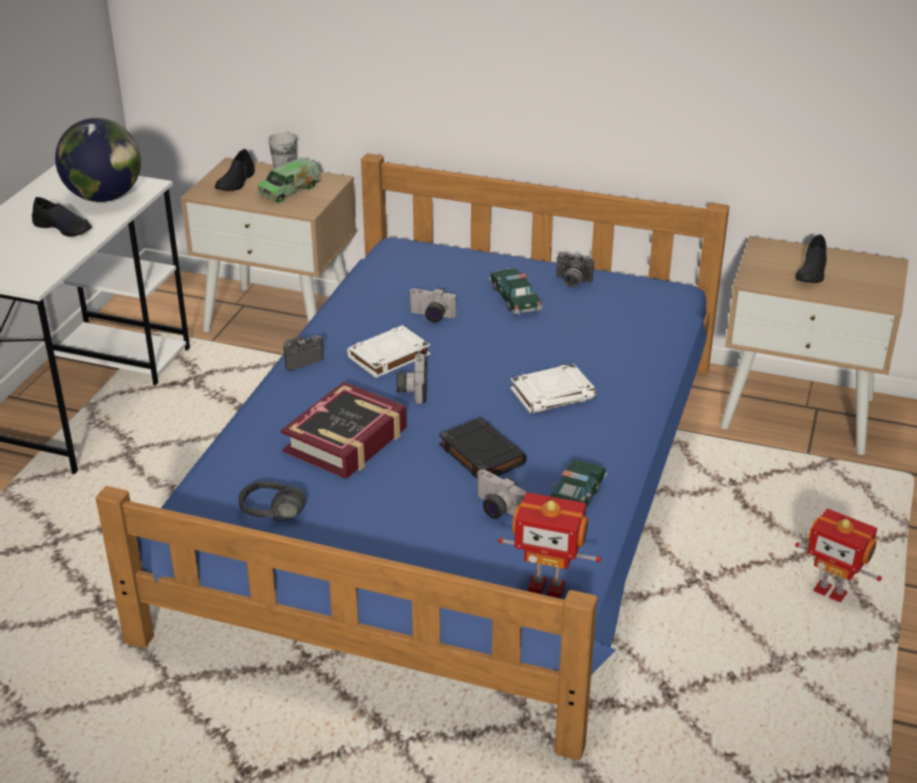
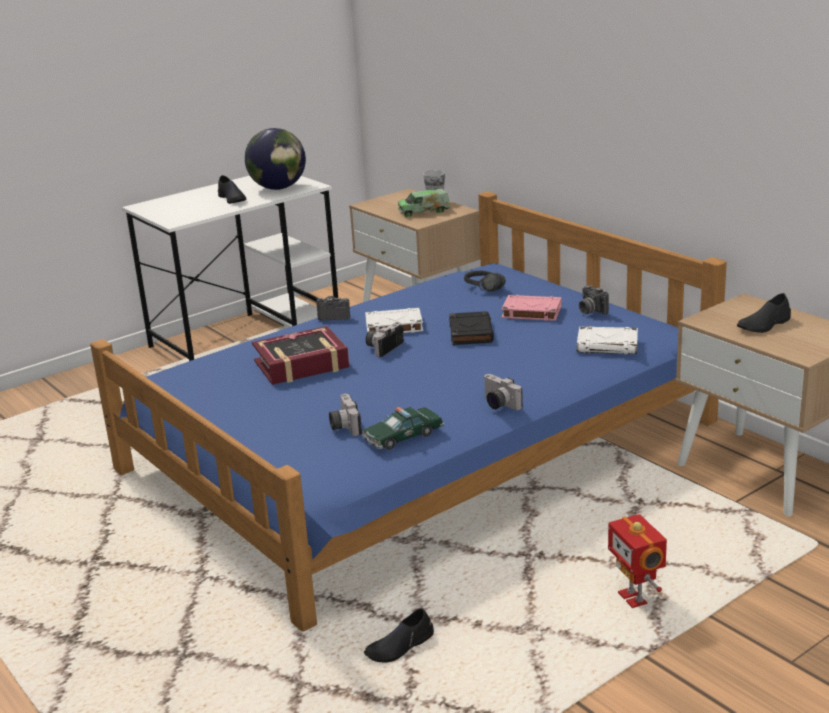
camera: 35 degrees right, 10 degrees down
(236, 182) = (396, 202): black shoe -> black shoe (400, 647)
(270, 518) = (199, 393): black headphones -> black headphones (480, 290)
(431, 316) = (454, 310): camera -> camera (498, 404)
(481, 454) = (378, 394): black book -> black book (470, 332)
(515, 298) = (531, 312): toy car -> pink book
(547, 585) = (317, 478): toy robot -> none
(553, 394) = (478, 372): white book -> white book (608, 345)

